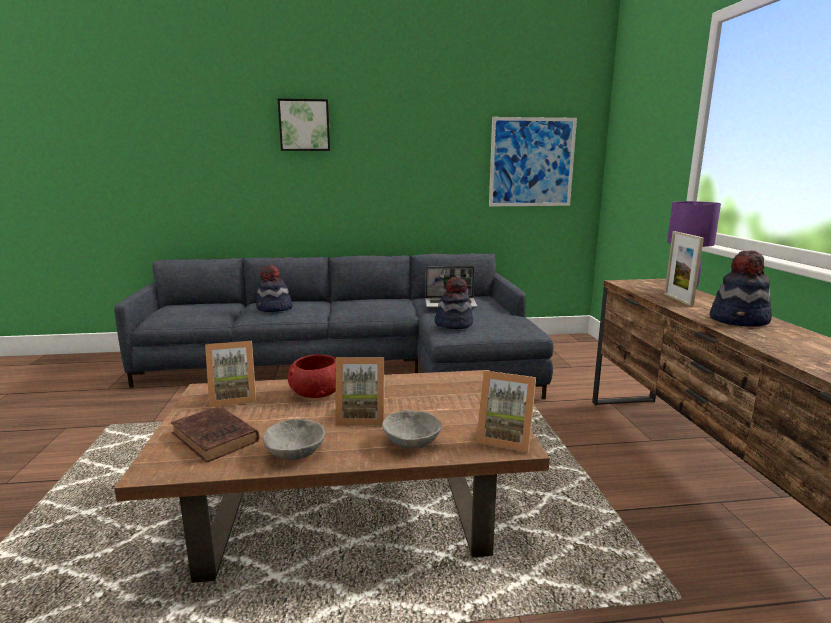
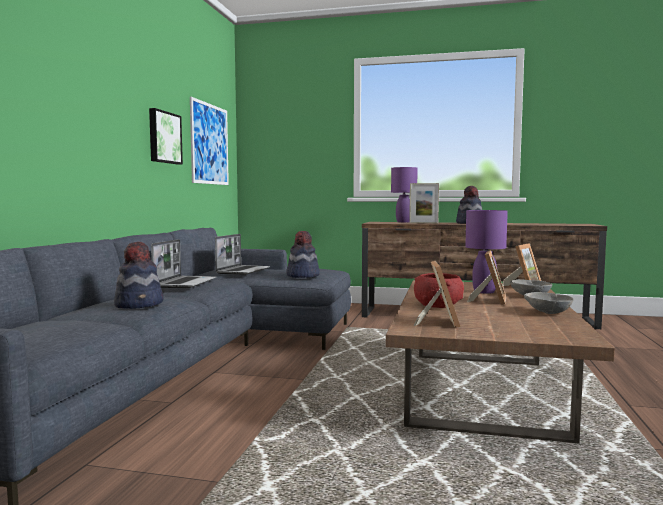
camera: 70 degrees left, 10 degrees down
(216, 438) = (524, 326): brown book -> none
(304, 125) = (58, 59): picture -> picture (163, 137)
(365, 302) = (185, 283): none -> laptop
(427, 412) = (483, 292): none -> purple table lamp

